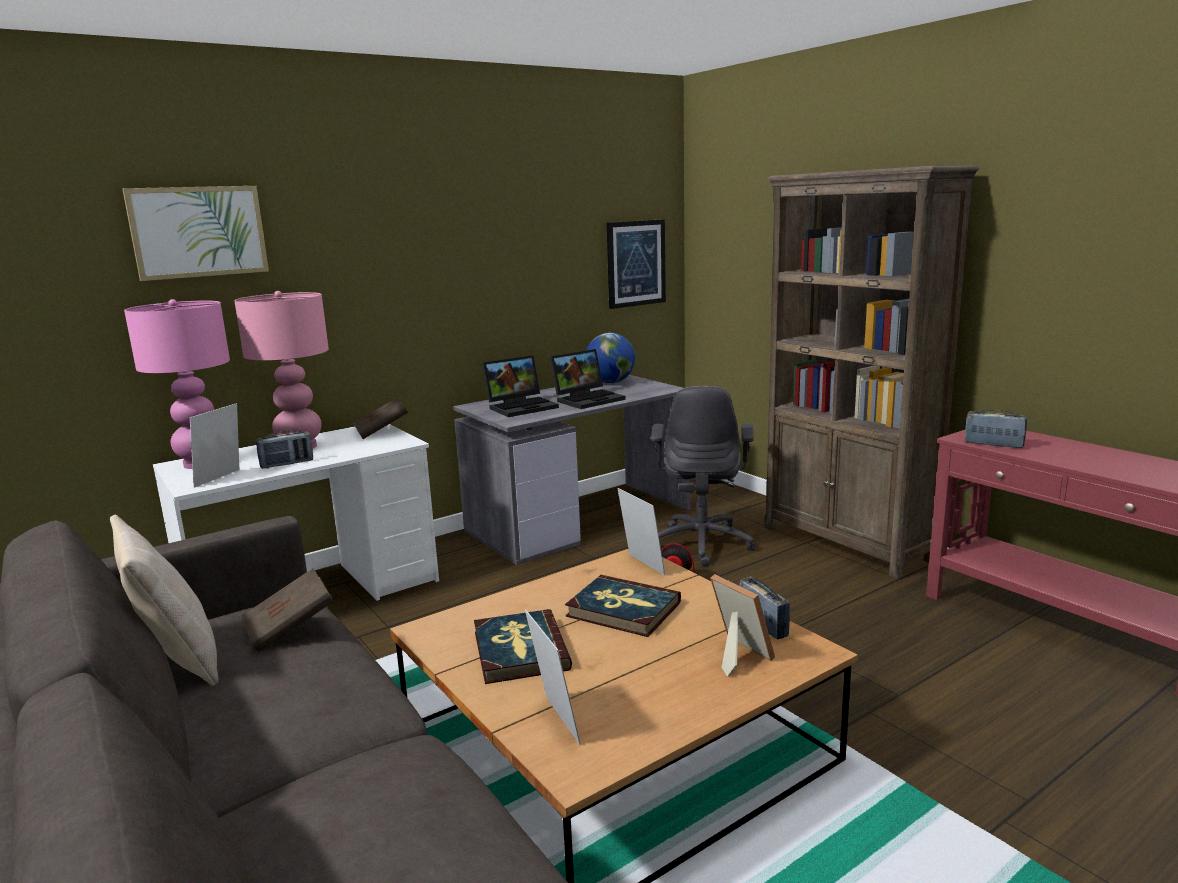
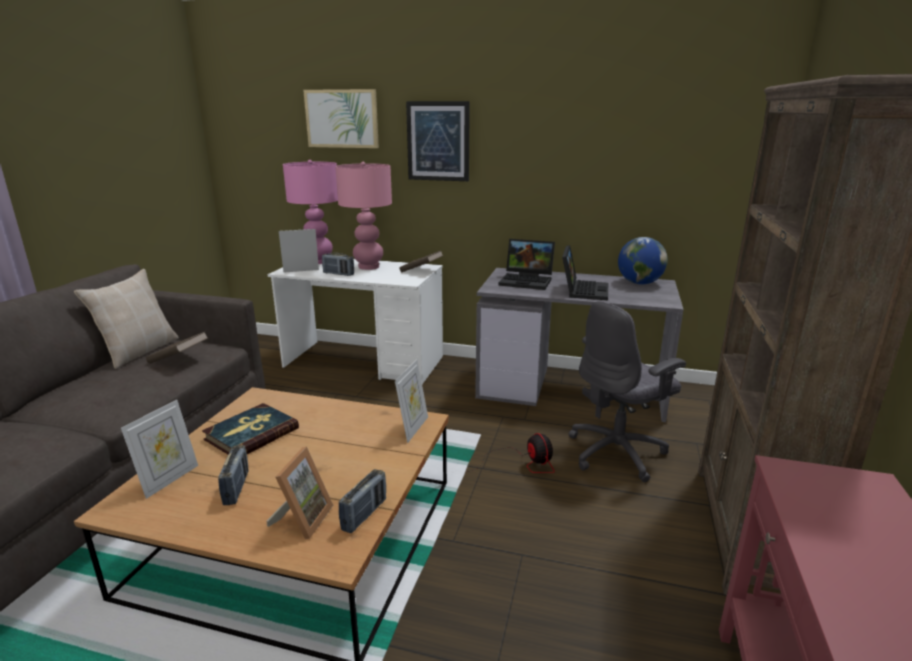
camera: 50 degrees right, 5 degrees up
(588, 399) = (583, 290): laptop -> laptop turned 90 degrees counterclockwise
(623, 609) = (336, 447): book -> none
(635, 263) = (710, 175): picture -> picture (438, 141)
(993, 444) = (801, 498): radio -> radio (236, 488)

